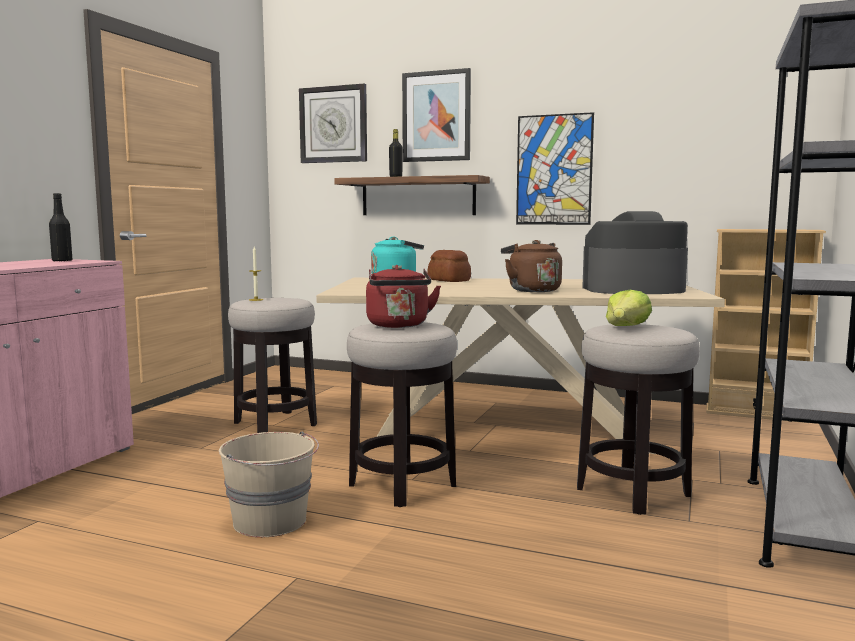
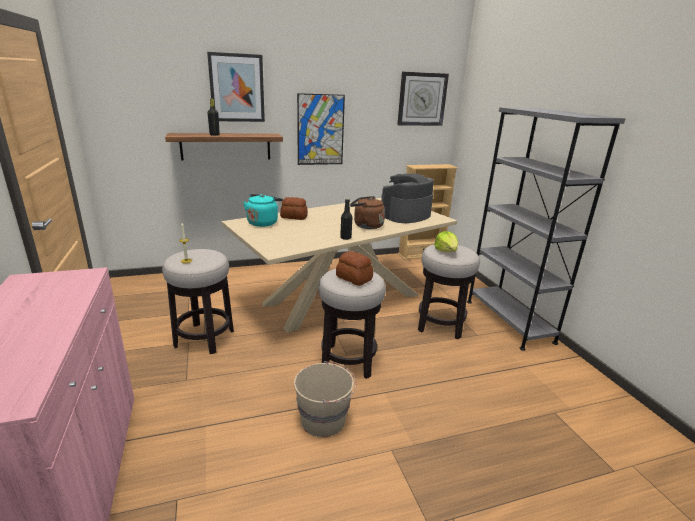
camera: 40 degrees left, 15 degrees up
(62, 261) = (53, 282): black bottle -> black bottle (345, 238)
(333, 124) = (145, 87): wall clock -> wall clock (422, 99)
(398, 325) = (354, 278): red kettle -> bread

